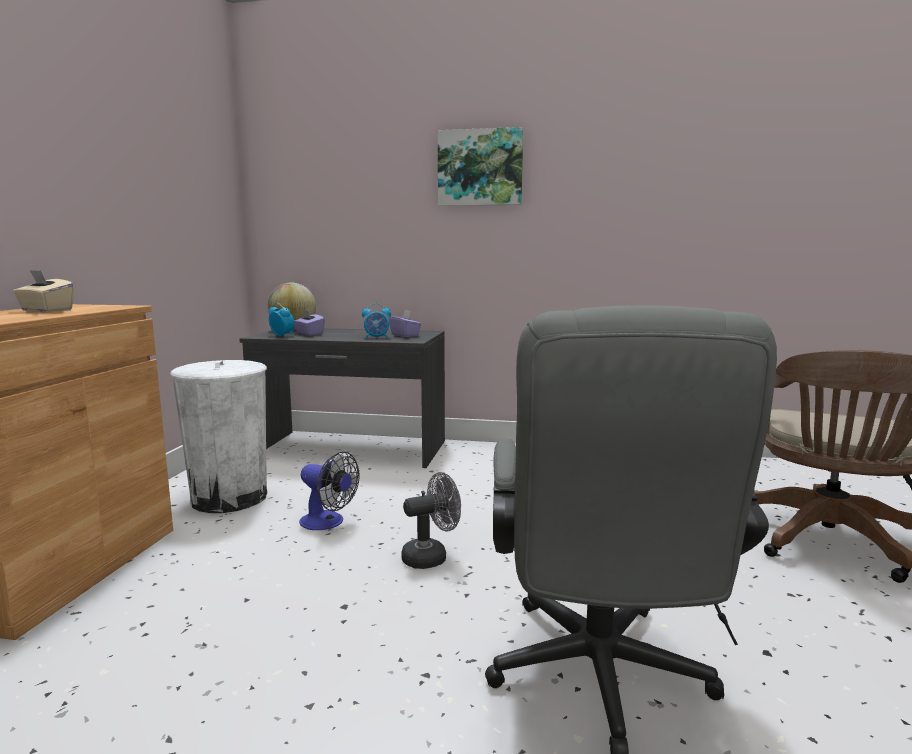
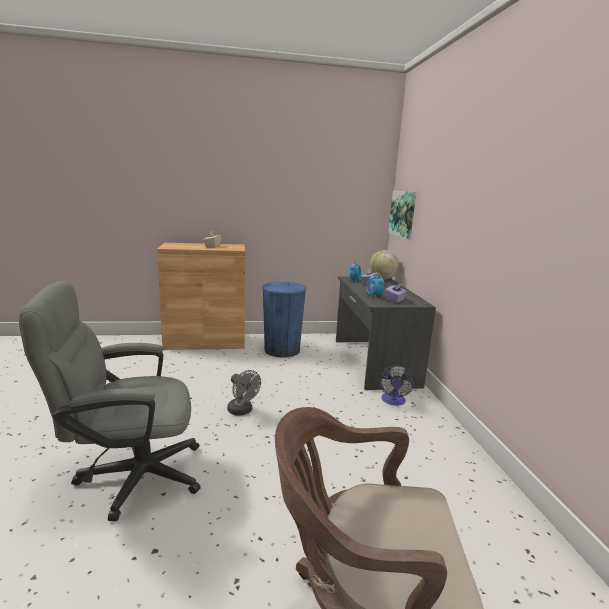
camera: 70 degrees right, 5 degrees up
(229, 498) = (282, 350): white trash can -> blue trash can
(328, 522) = (268, 377): fan -> fan (393, 401)
(480, 168) = (475, 179): picture -> picture (403, 214)

